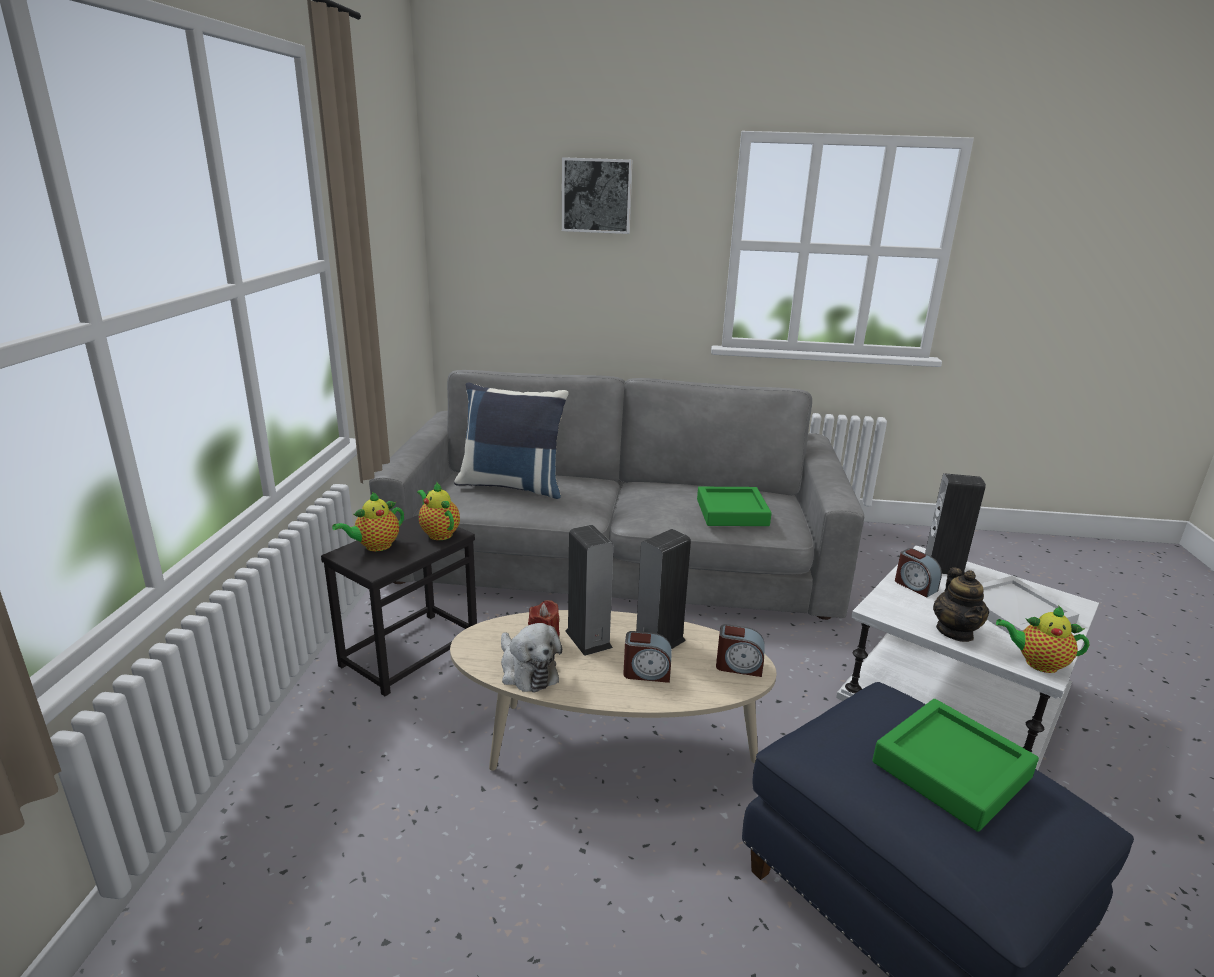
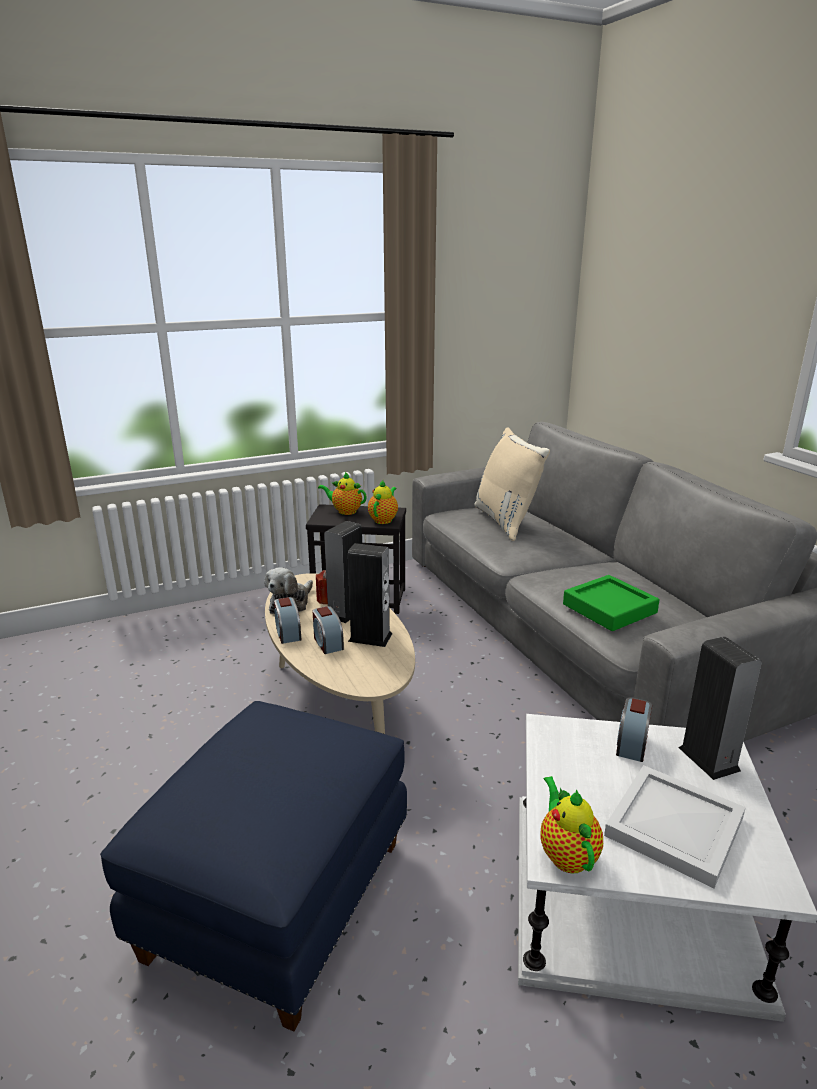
camera: 60 degrees right, 0 degrees up
(512, 485) = (507, 521): blue pillow -> beige pillow
(596, 195) = (694, 273): picture -> none
(739, 666) = (373, 676): alarm clock -> alarm clock (288, 633)
(951, 770) = (266, 774): green tray -> none
(955, 632) = (564, 784): teapot -> none

